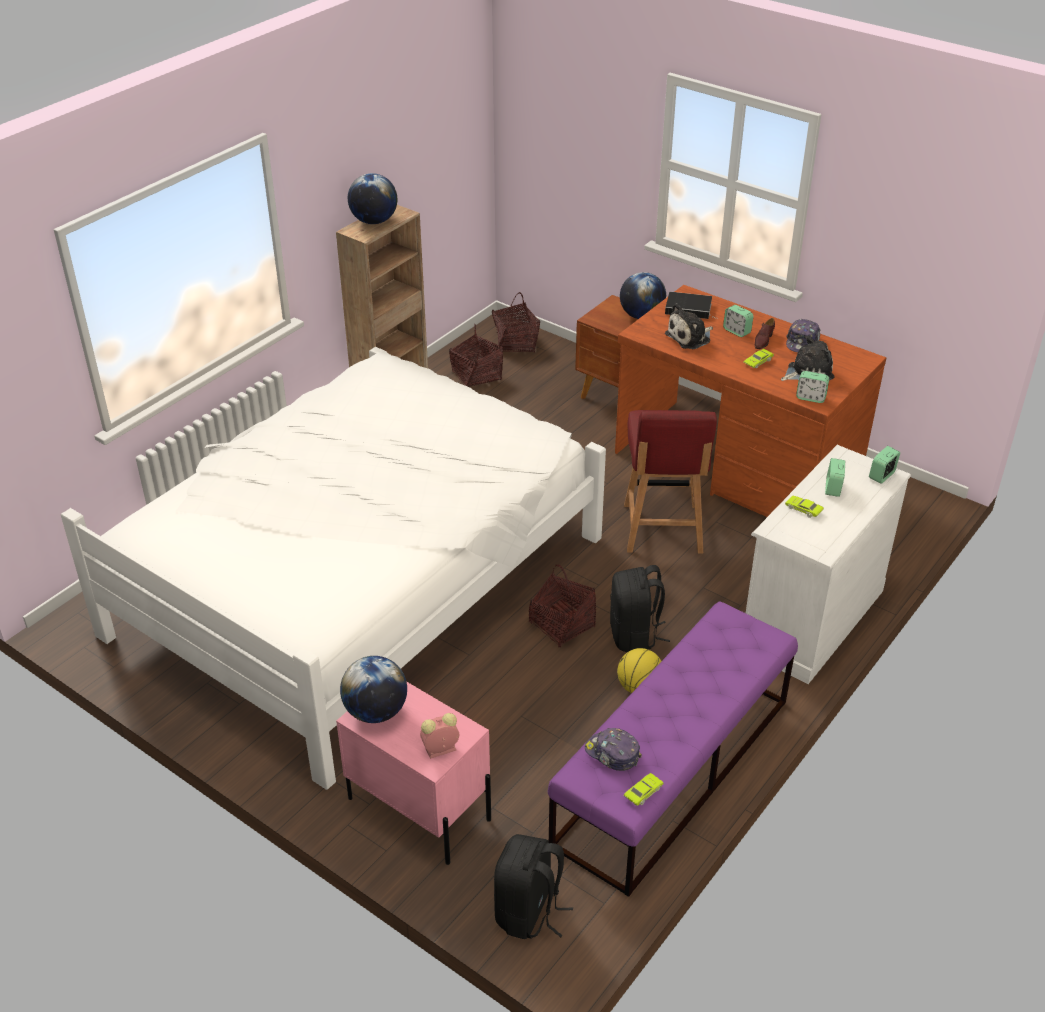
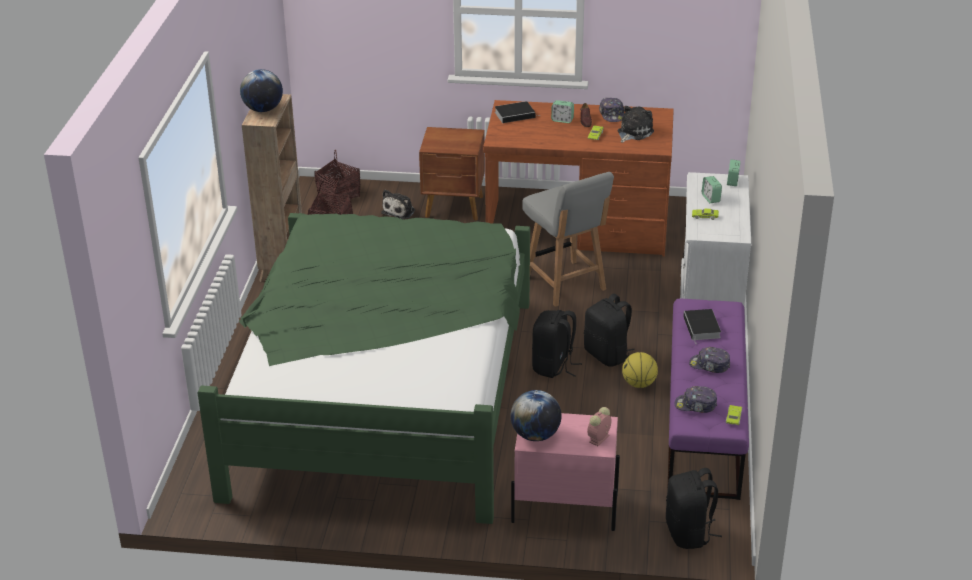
camera: 30 degrees left, 5 degrees down
(359, 583) = (383, 393): white bed -> green bed
(562, 625) = (553, 366): basket -> black backpack
(641, 316) = (463, 135): globe -> none
(662, 530) = (565, 284): red chair -> grey chair
(677, 707) = (709, 365): none -> cap
(690, 337) = (535, 133): plush toy -> plush toy (400, 211)
(713, 653) = (702, 328): none -> book
(810, 397) = (650, 147): alarm clock -> none

